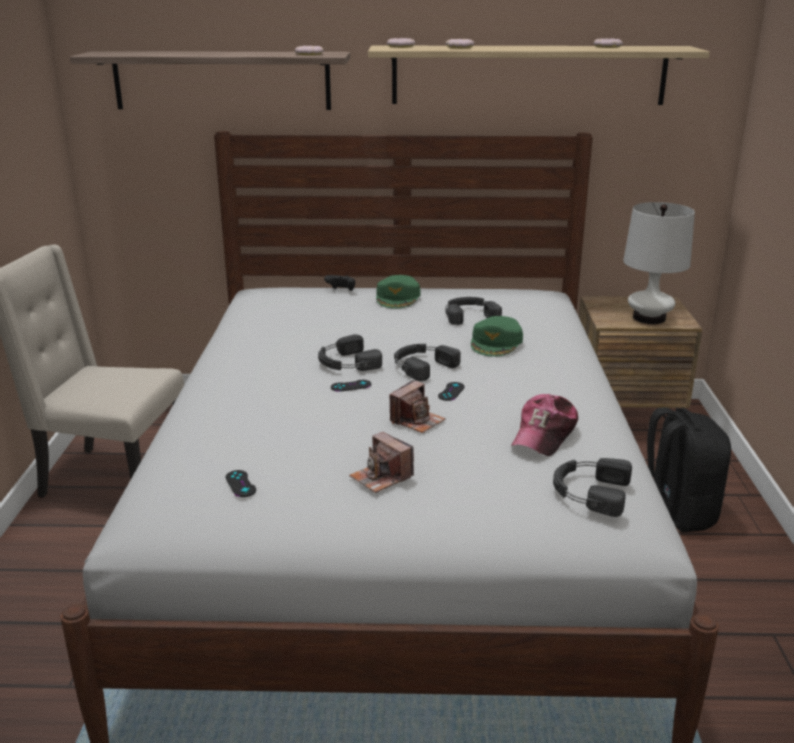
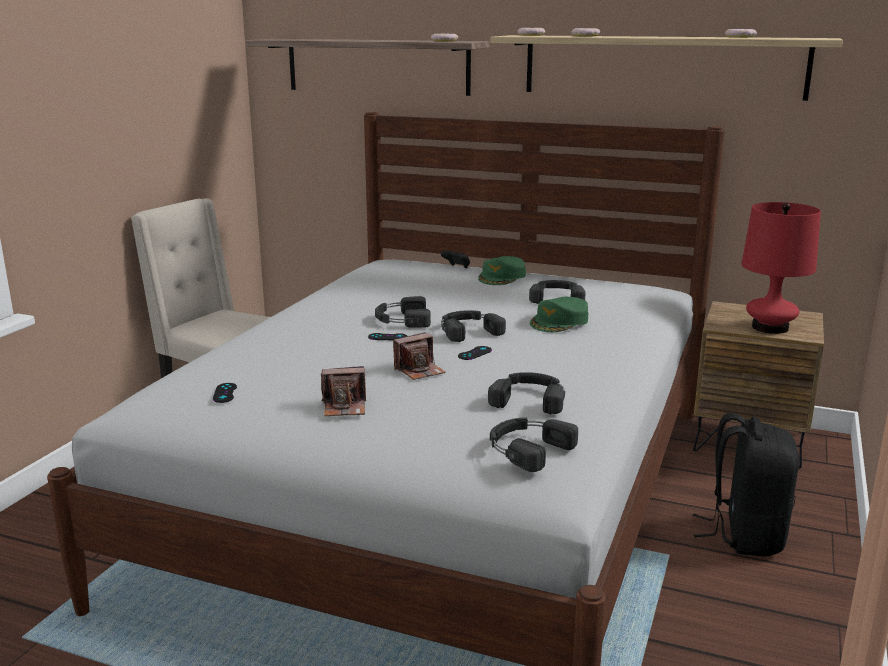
camera: 20 degrees right, 5 degrees down
(381, 477) = (345, 407): camera -> camera turned 75 degrees counterclockwise
(544, 435) = (529, 398): cap -> black headphones
(649, 318) = (770, 327): white table lamp -> red table lamp

